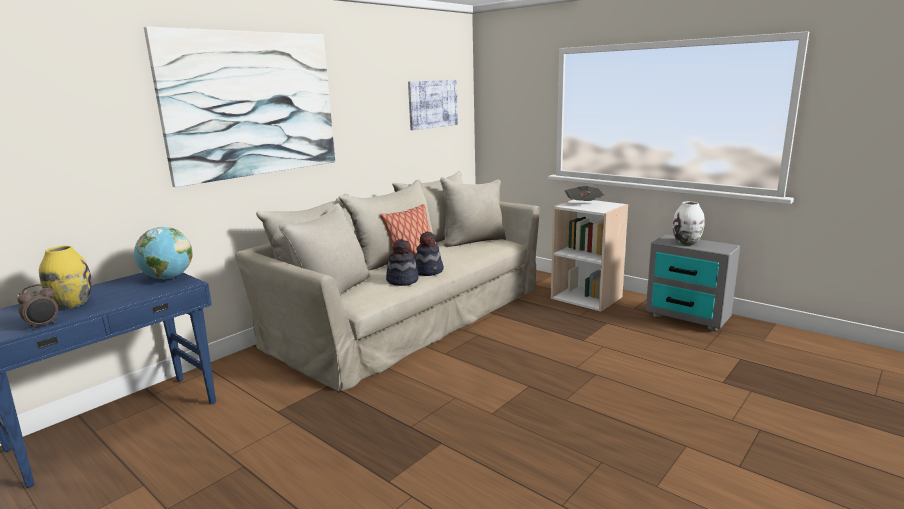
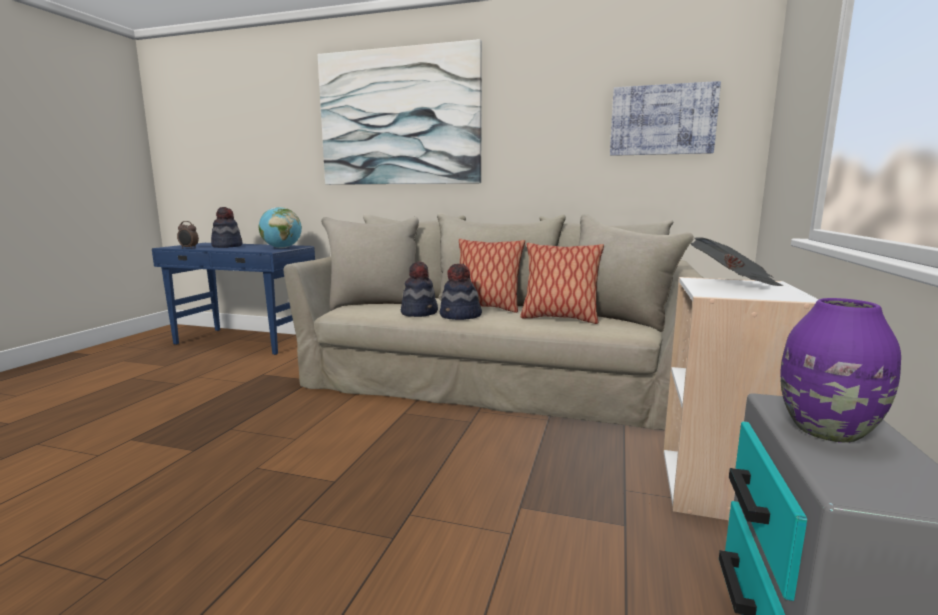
camera: 65 degrees right, 5 degrees down
(72, 304) = (227, 246): yellow vase -> hat
(465, 251) = (559, 318): none -> pillow
(686, 243) = (828, 431): white vase -> purple vase

